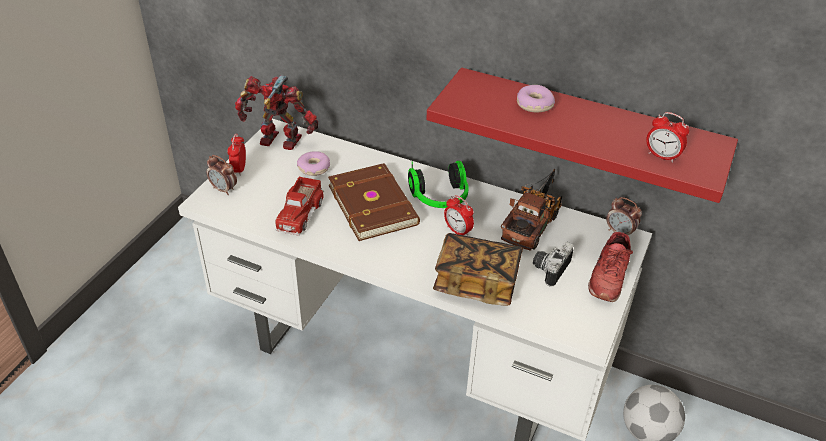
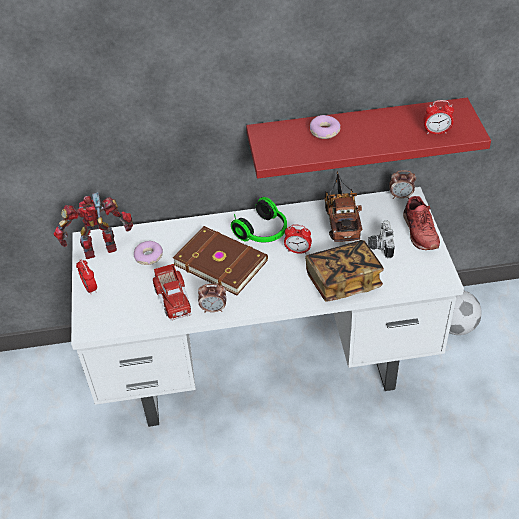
camera: 30 degrees left, 5 degrees up
(224, 189) = (95, 310): alarm clock -> alarm clock (213, 309)

